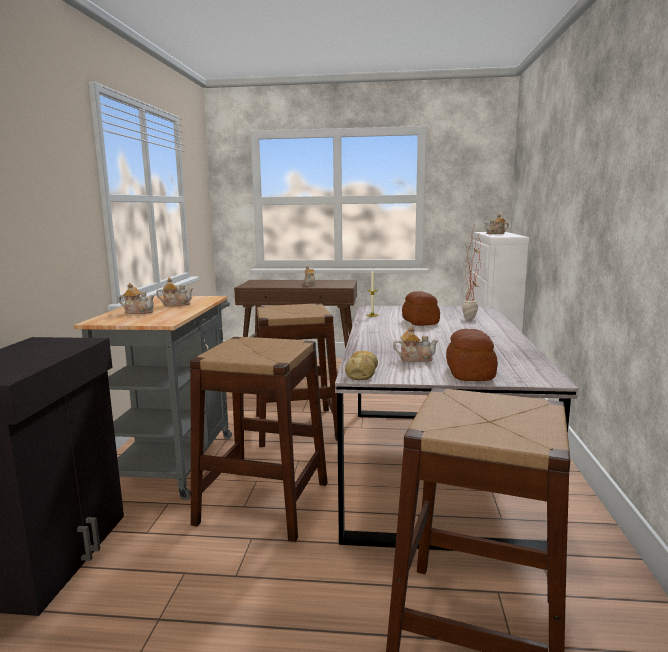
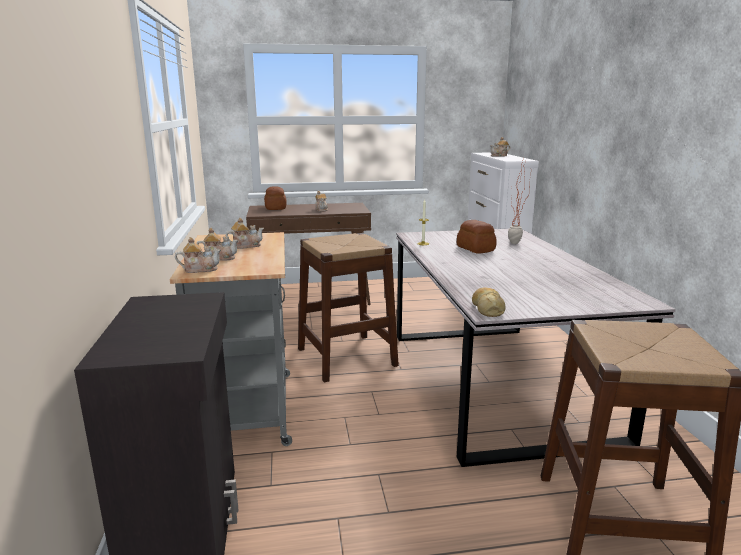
camera: 15 degrees left, 5 degrees up
(263, 502) = (366, 437): brown stool -> none
(415, 359) = (517, 290): teapot -> teapot (200, 269)
(470, 373) = (579, 301): bread -> bread (276, 208)

